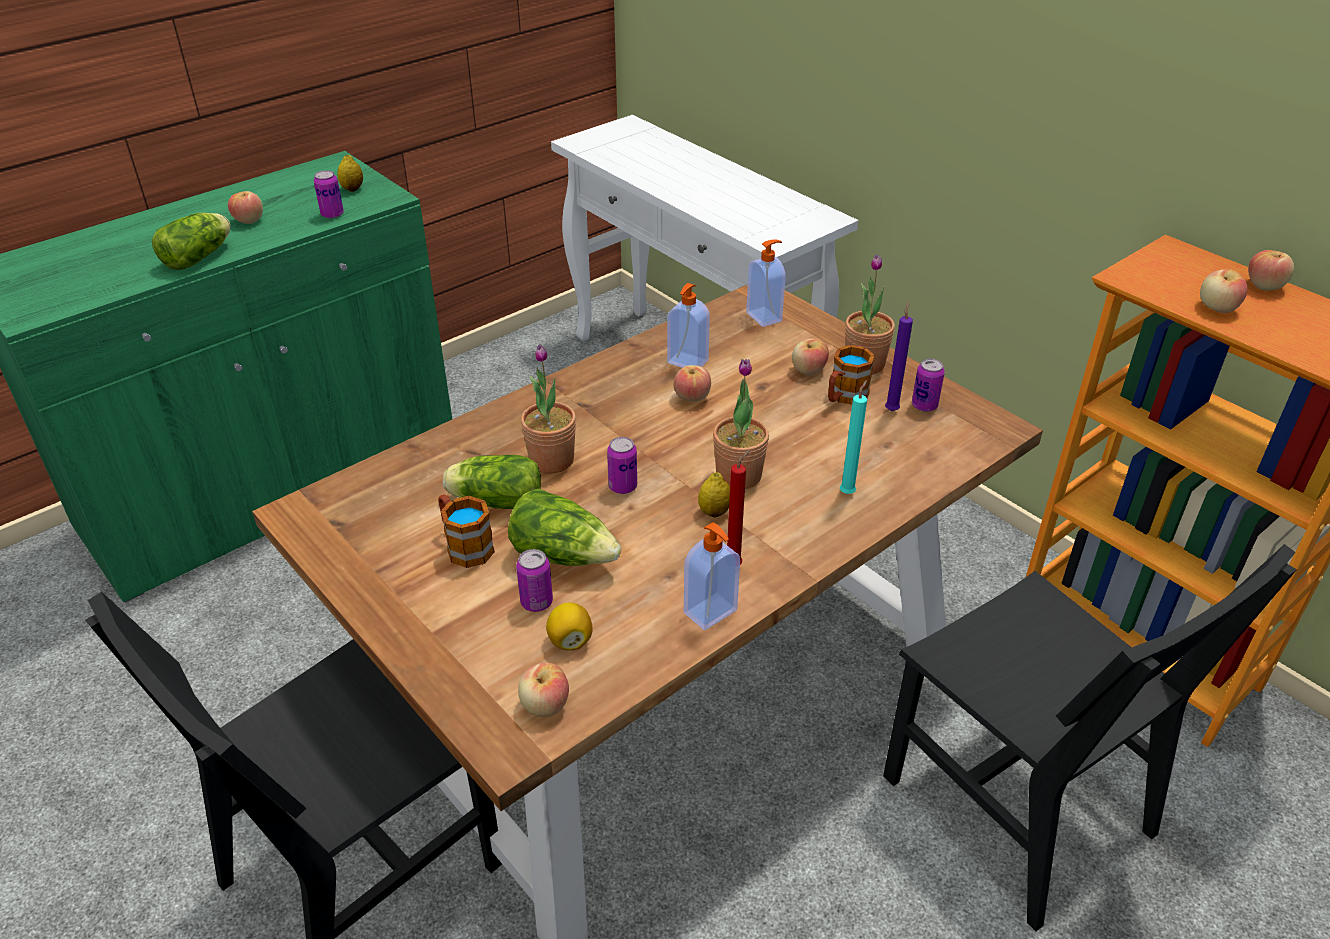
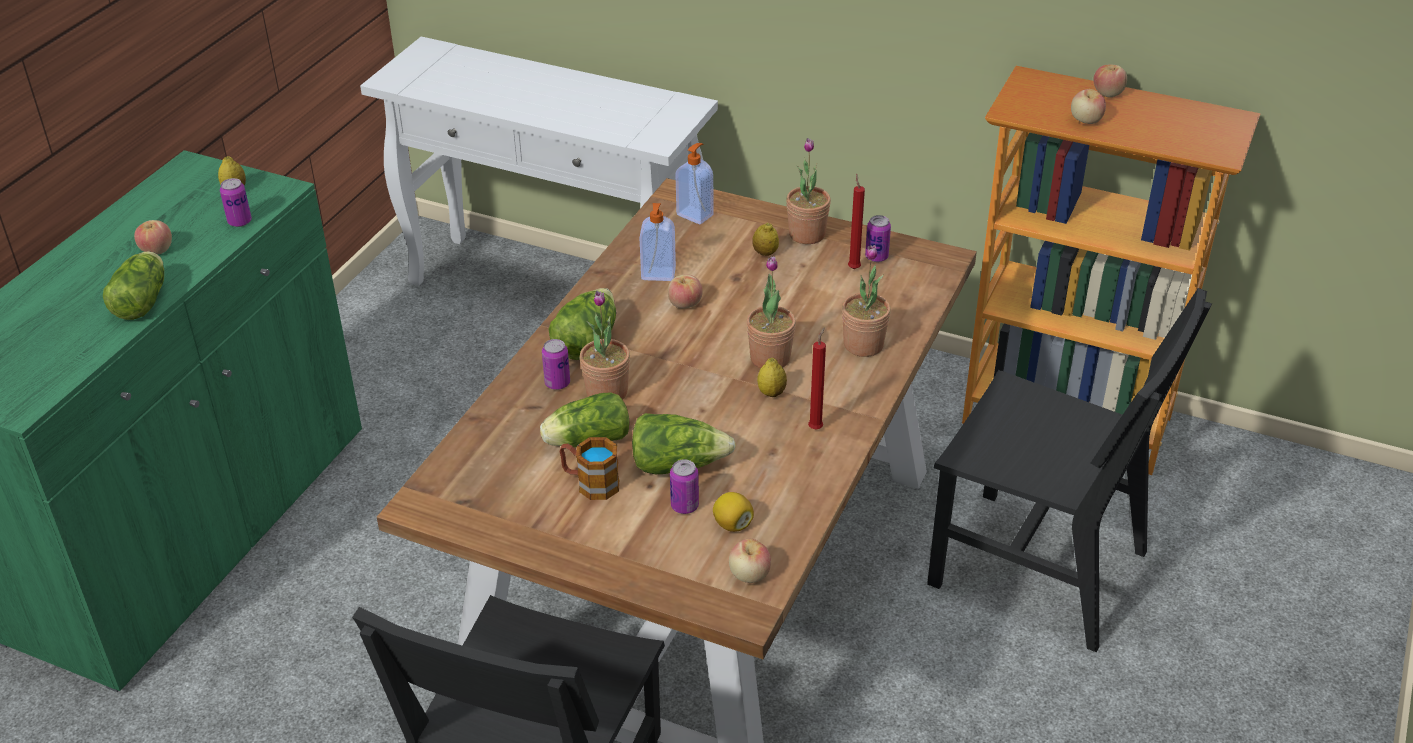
camera: 25 degrees left, 0 degrees up
(571, 405) = (586, 341): none -> lettuce
(623, 487) = (683, 396): can -> can (557, 383)
(711, 613) = (824, 468): soap dispenser -> none
(808, 370) = (765, 253): apple -> lemon
(844, 397) = (809, 268): mug -> none
(848, 492) = (863, 345): turquoise candle -> potted plant
(892, 409) = (853, 267): purple candle -> red candle

